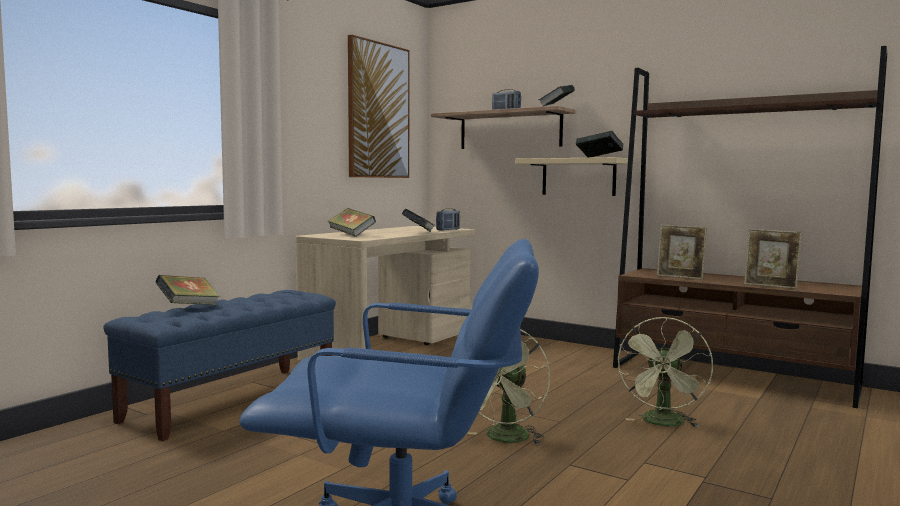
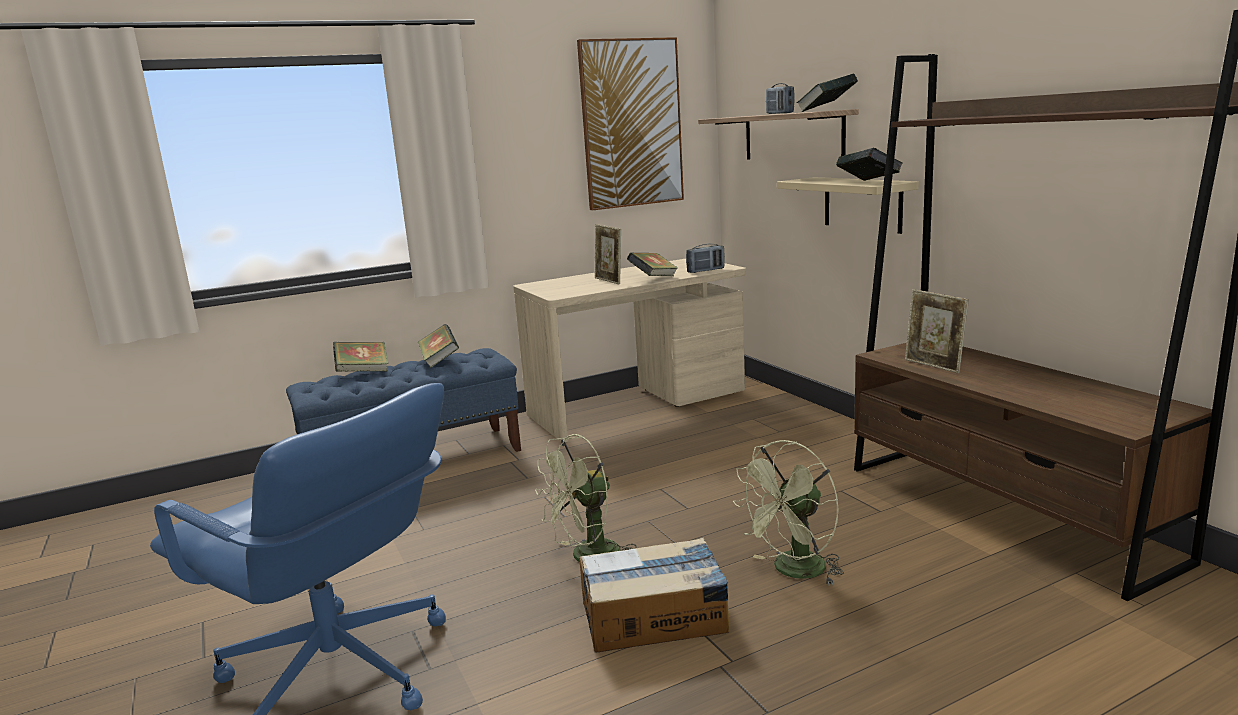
camera: 30 degrees right, 10 degrees up
(351, 235) = (569, 284): book -> book (439, 360)
(614, 464) = (655, 617): none -> cardboard box
(770, 286) = (1031, 400): picture frame -> picture frame (609, 281)

